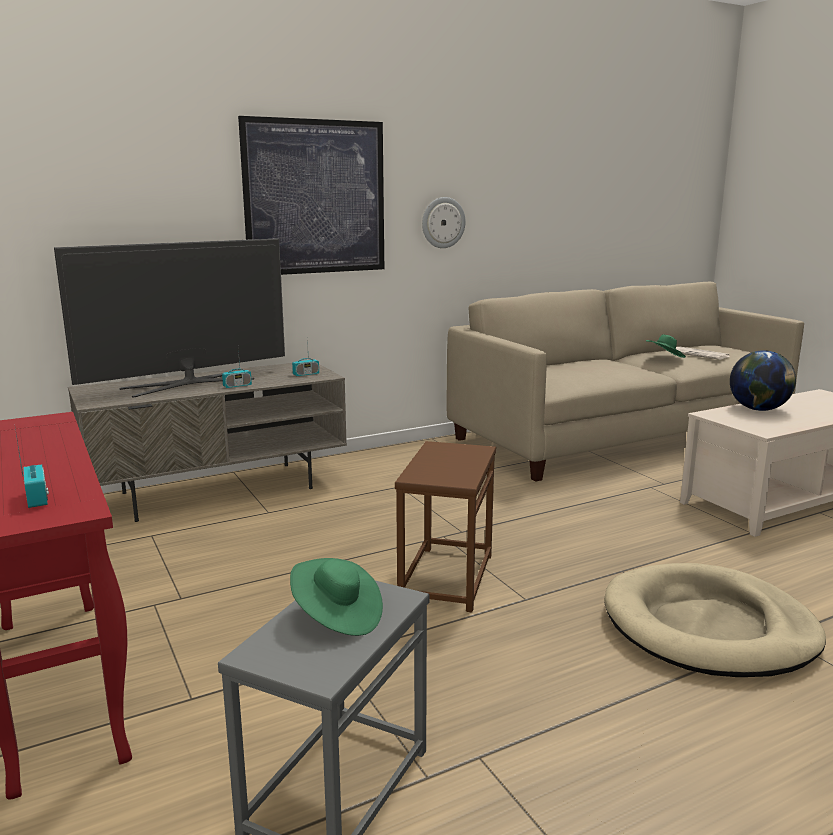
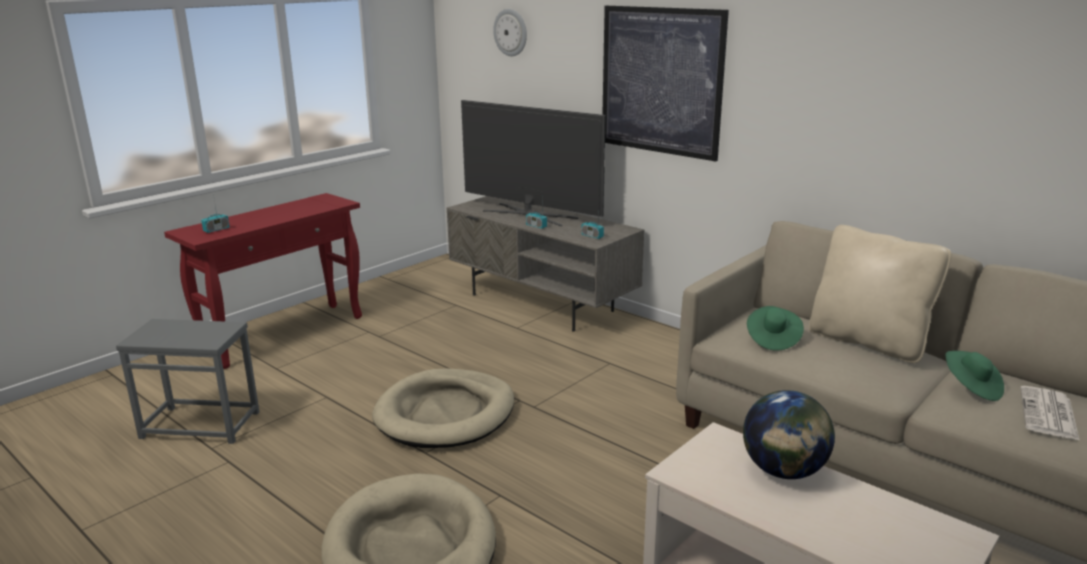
camera: 70 degrees right, 5 degrees up
(337, 616) = (191, 332): green hat -> green hat (772, 339)
(443, 222) = (789, 124): wall clock -> wall clock (511, 32)
(445, 577) = (446, 414): brown side table -> beige dog bed
(586, 362) = (868, 342): none -> beige pillow

